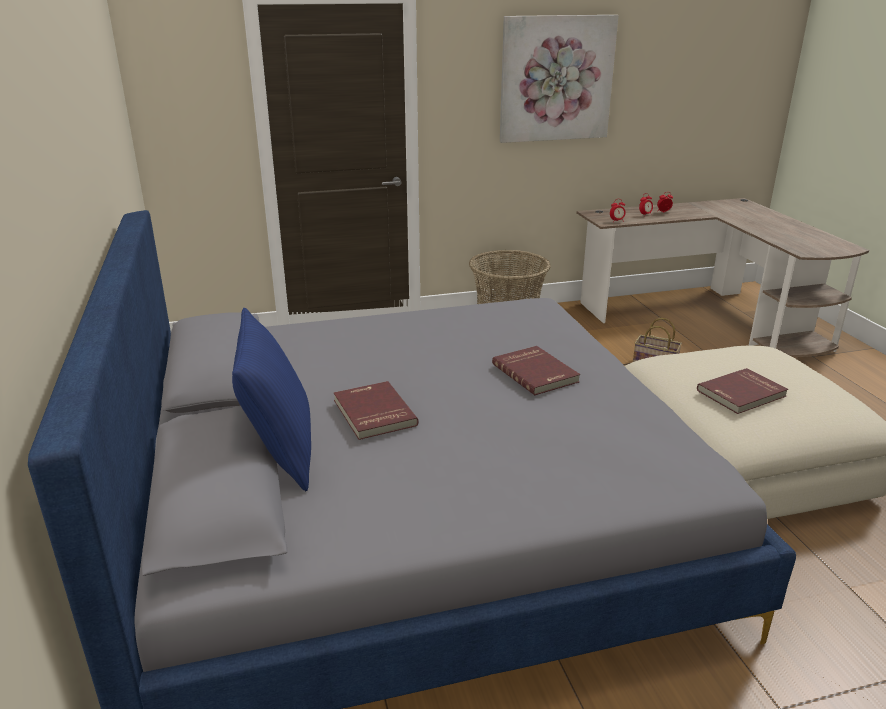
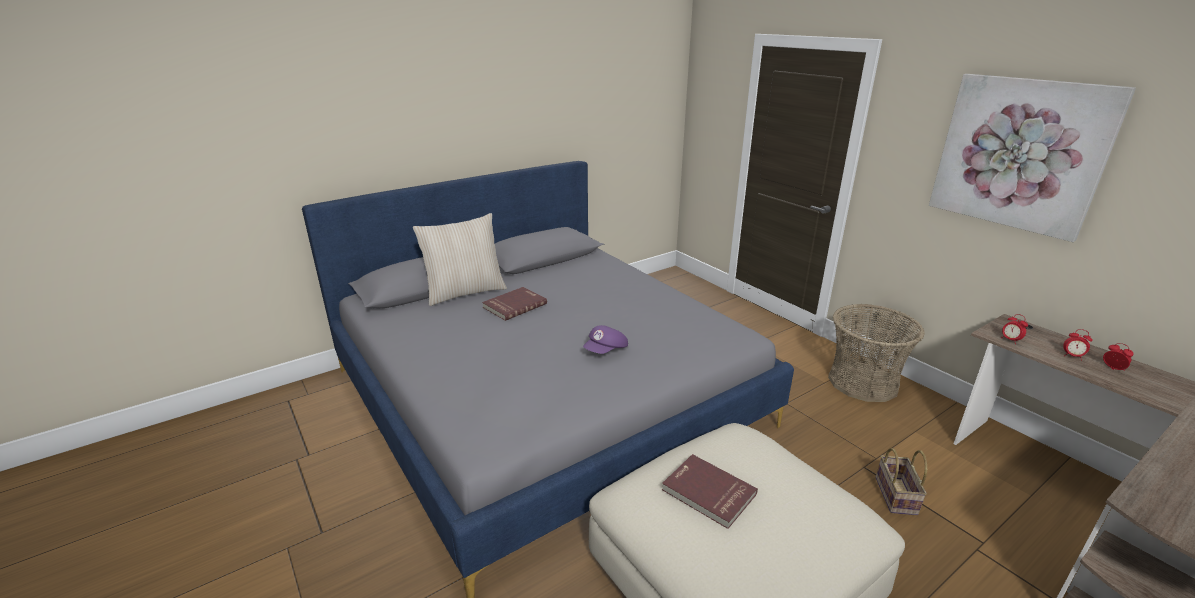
camera: 70 degrees right, 0 degrees up
(280, 452) = (465, 292): blue pillow -> beige pillow
(536, 373) = (606, 351): red book -> purple cap

